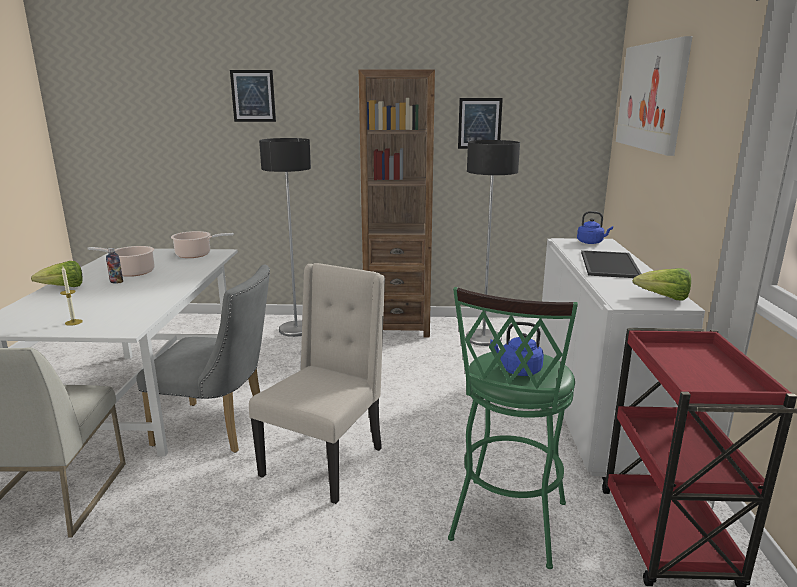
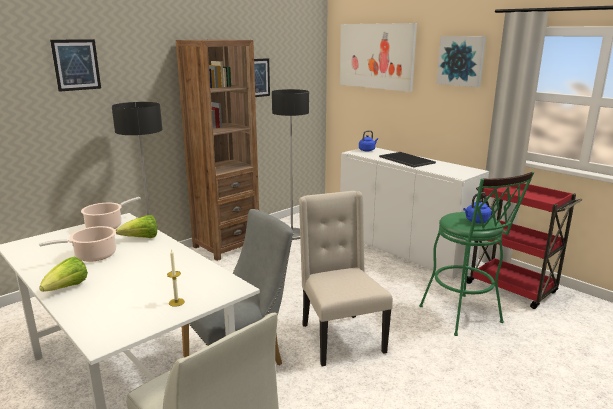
camera: 45 degrees left, 0 degrees up
(116, 282) = (106, 267): bottle -> none
(664, 298) = (465, 169): lettuce -> lettuce (141, 238)
(727, 101) = (461, 61): none -> picture

